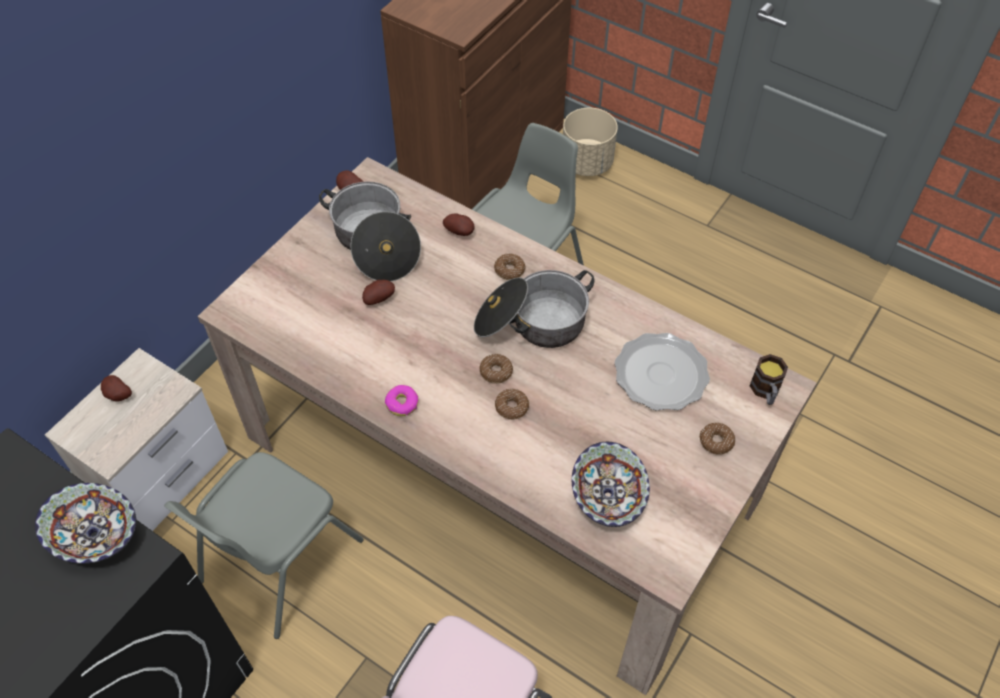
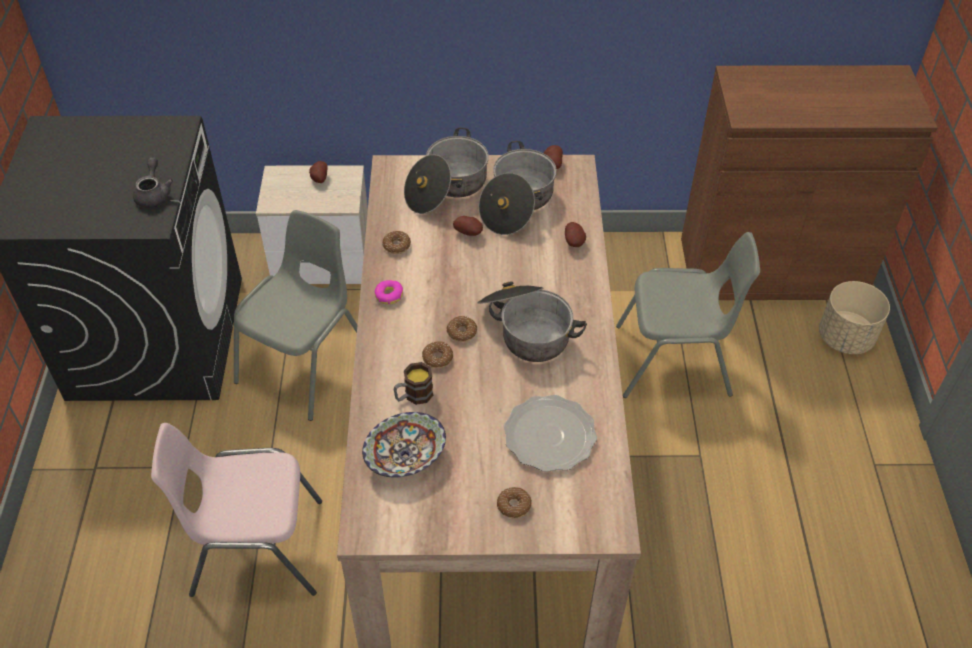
camera: 55 degrees right, 5 degrees down
(94, 535) = (154, 194): bowl -> grey teapot
(278, 561) = (306, 363): grey chair -> grey chair turned 120 degrees clockwise
(303, 282) = (447, 188): none -> cooking pot
(509, 270) = (565, 290): donut -> donut (396, 246)
(765, 392) = (595, 518): mug -> mug (413, 396)

